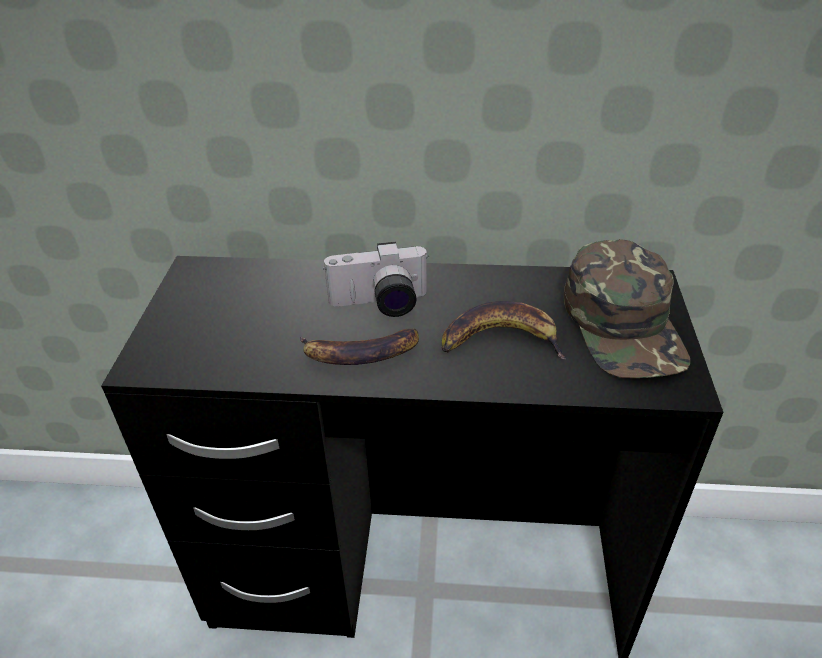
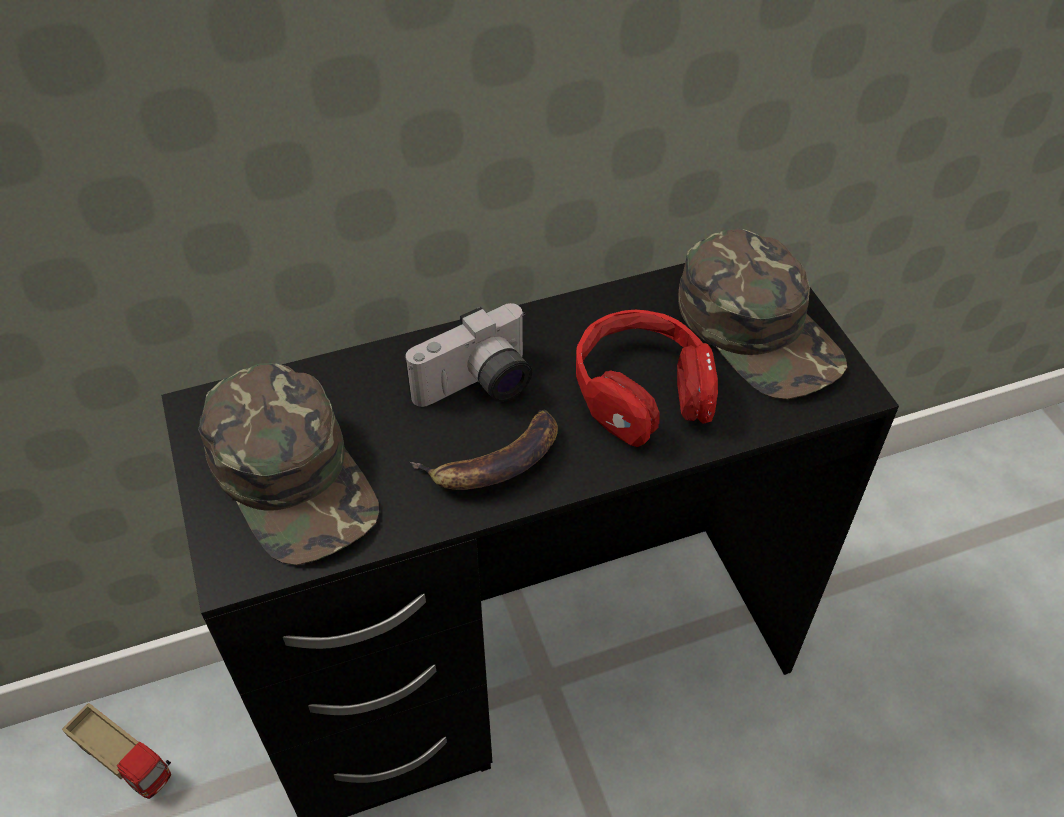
camera: 25 degrees left, 10 degrees up
(129, 531) = (125, 759): none -> toy truck
(219, 323) = (294, 476): none -> green cap
(501, 340) = (641, 391): banana -> red headphones

